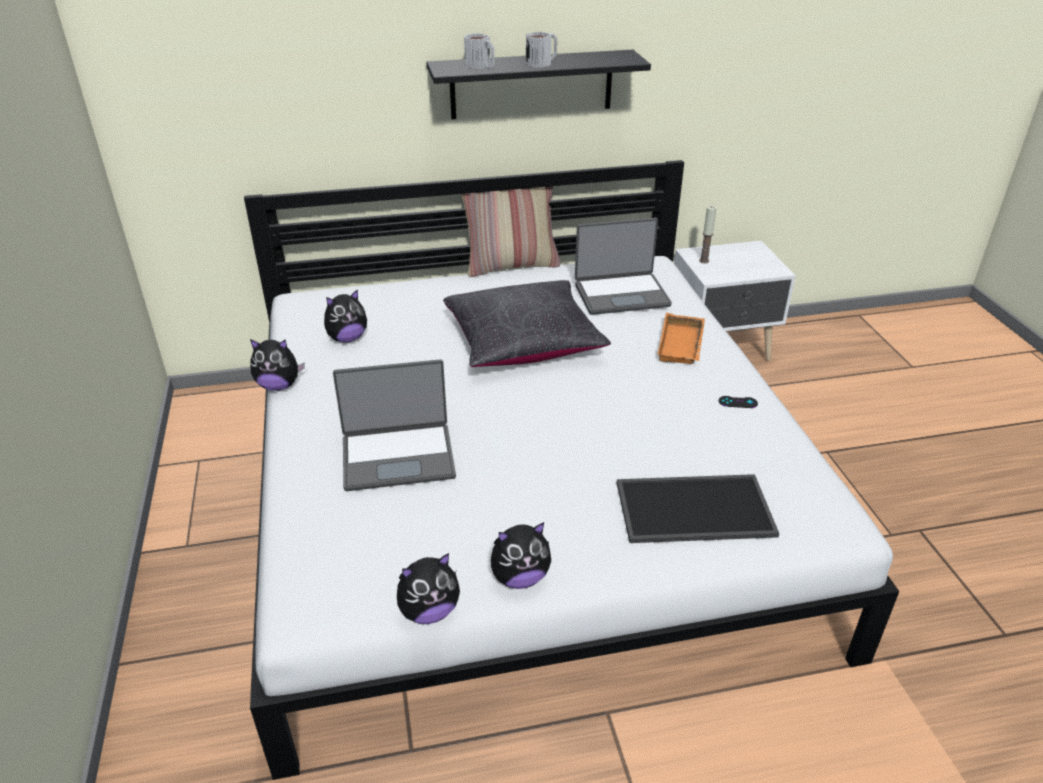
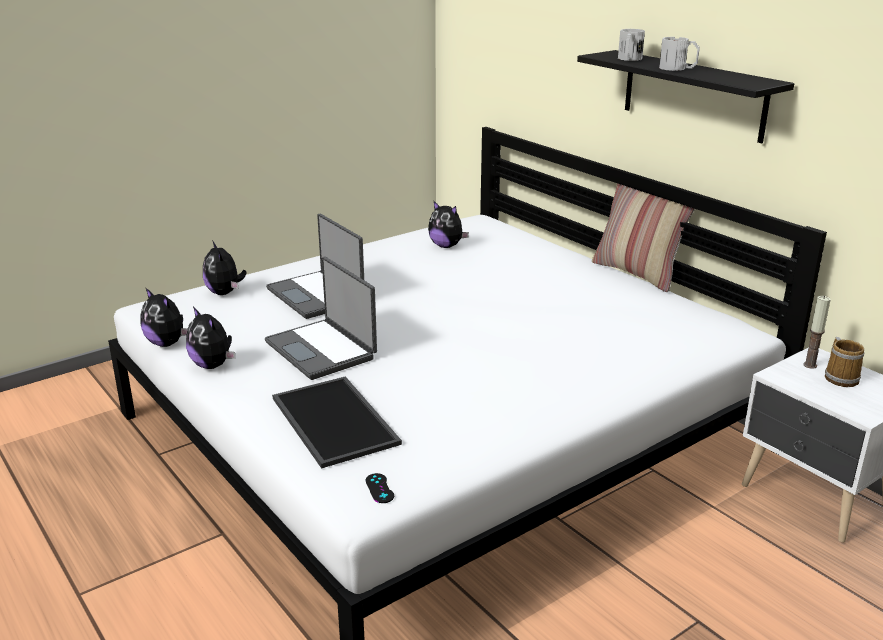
camera: 65 degrees right, 10 degrees down
(279, 386) = (368, 243): plush toy -> plush toy (225, 293)
(523, 341) = (514, 304): black pillow -> none
(621, 294) = (650, 327): laptop -> laptop (322, 350)
(682, 345) = (595, 375): orange tray -> none
(727, 257) = (841, 377): none -> mug
(738, 402) = (522, 419): black game controller -> black game controller (379, 488)

